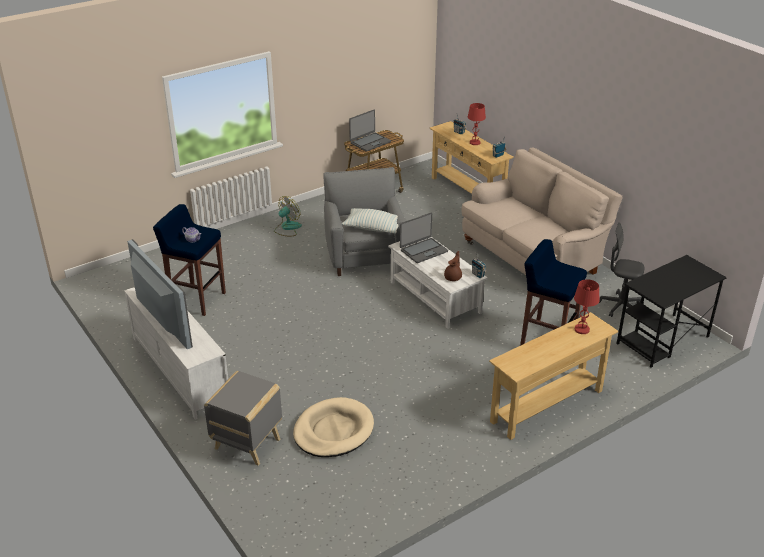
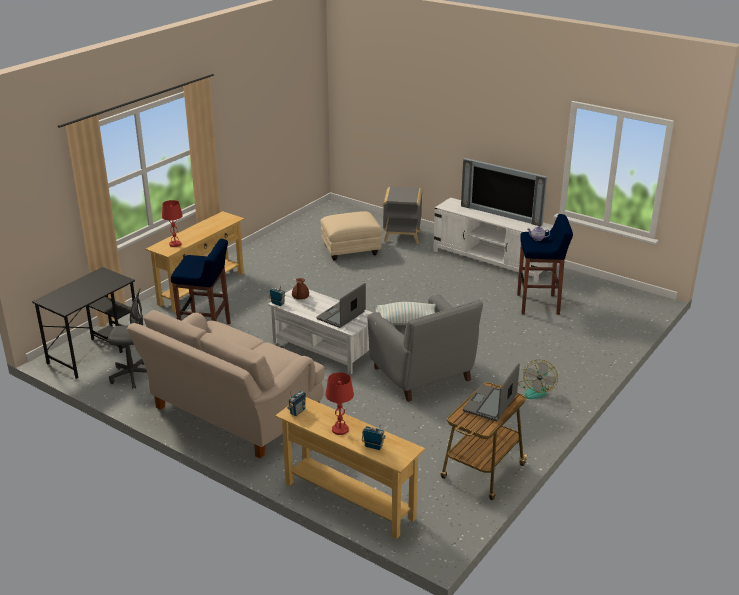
camera: 160 degrees right, 5 degrees down
(333, 431) = (351, 251): beige dog bed -> beige ottoman

